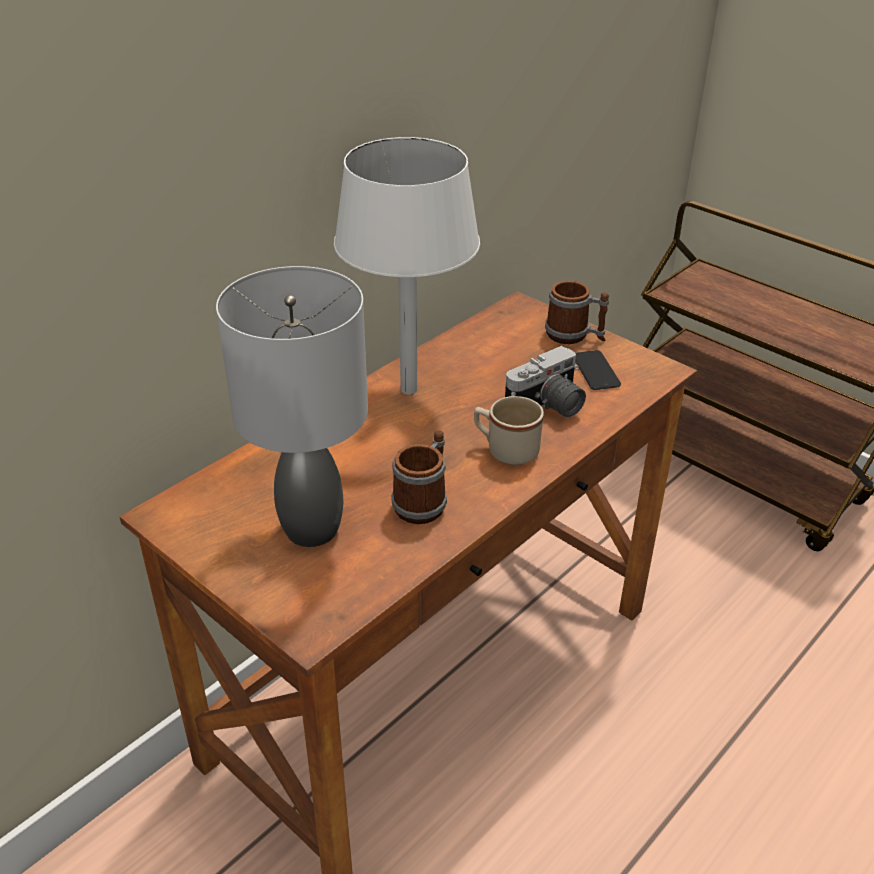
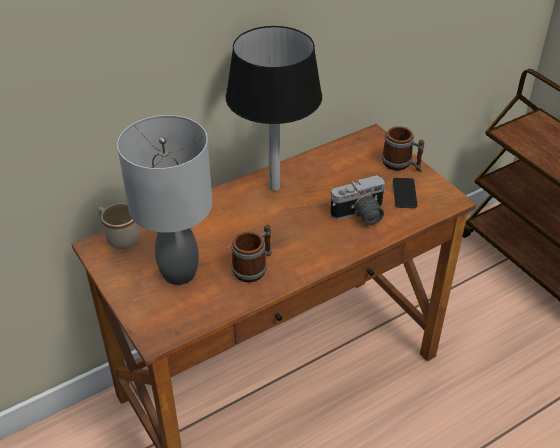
camera: 15 degrees right, 5 degrees up
(409, 389) = (274, 187): white table lamp -> black table lamp
(505, 450) = (320, 241): beige mug -> beige mug (119, 237)

